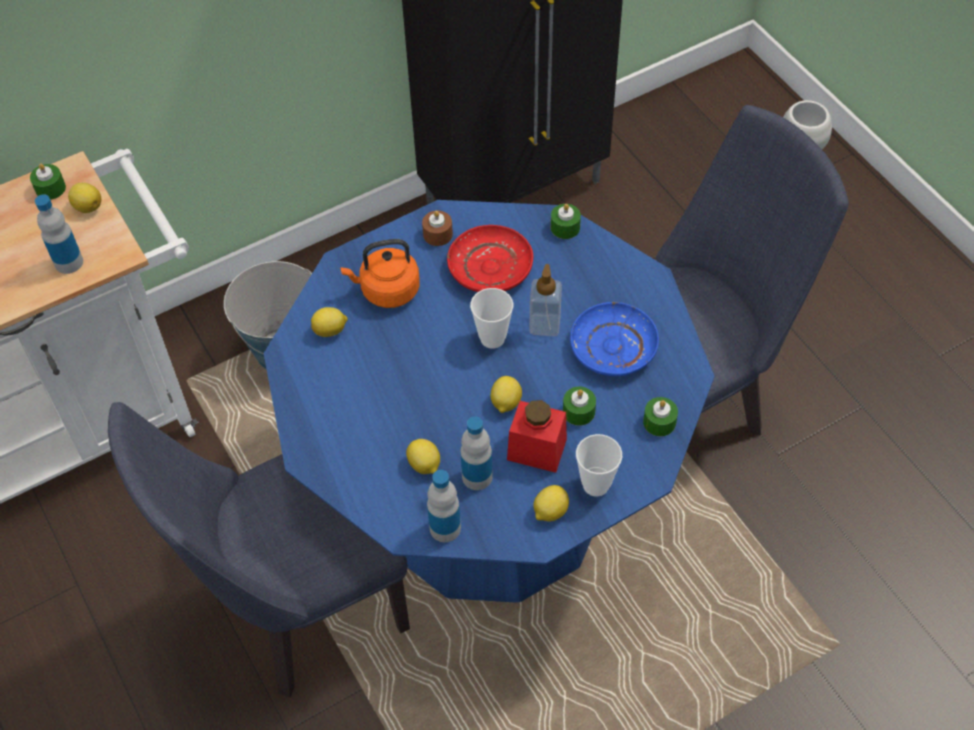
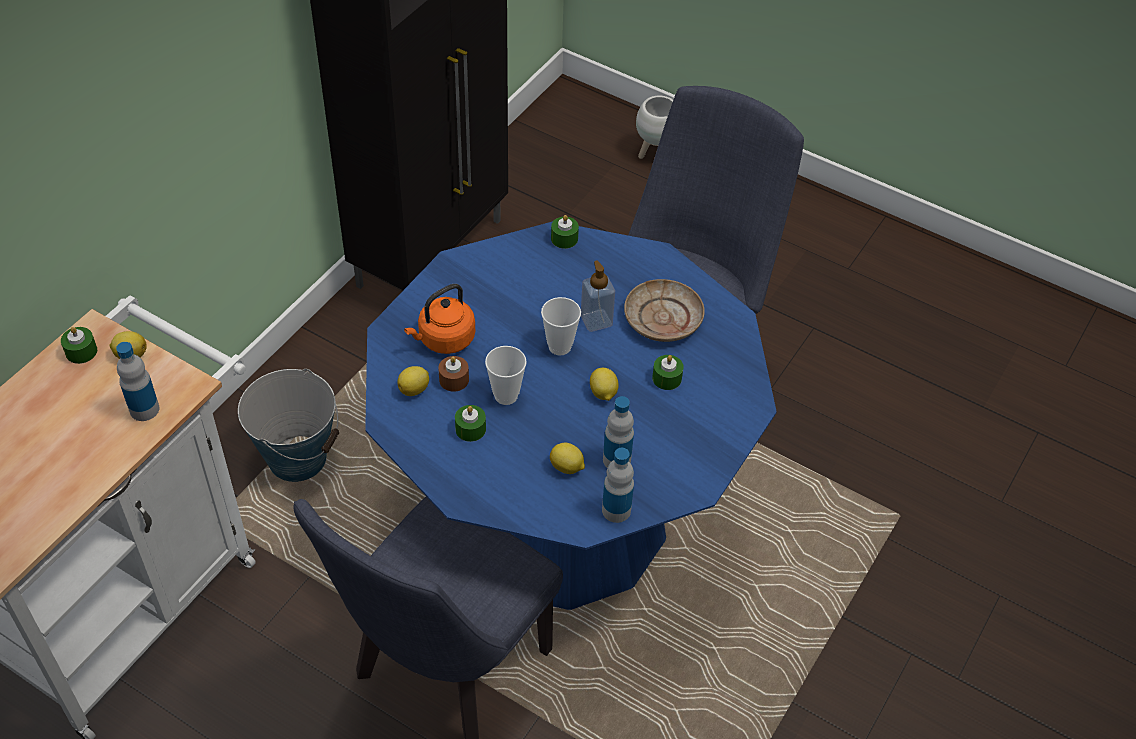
camera: 30 degrees left, 5 degrees down
(437, 234) = (459, 279): brown candle -> brown candle (454, 380)
(490, 268) = (522, 291): red plate -> none
(536, 449) = (652, 420): red jar -> none
(550, 511) = (693, 464): lemon -> none
(596, 485) = (716, 429): cup -> cup (506, 395)
(613, 348) = (663, 319): blue plate -> beige plate
(659, 422) = (735, 363): green candle -> green candle (470, 429)

